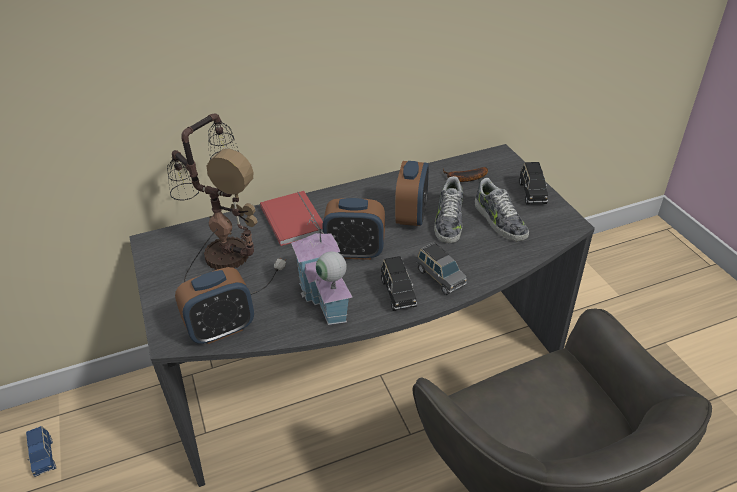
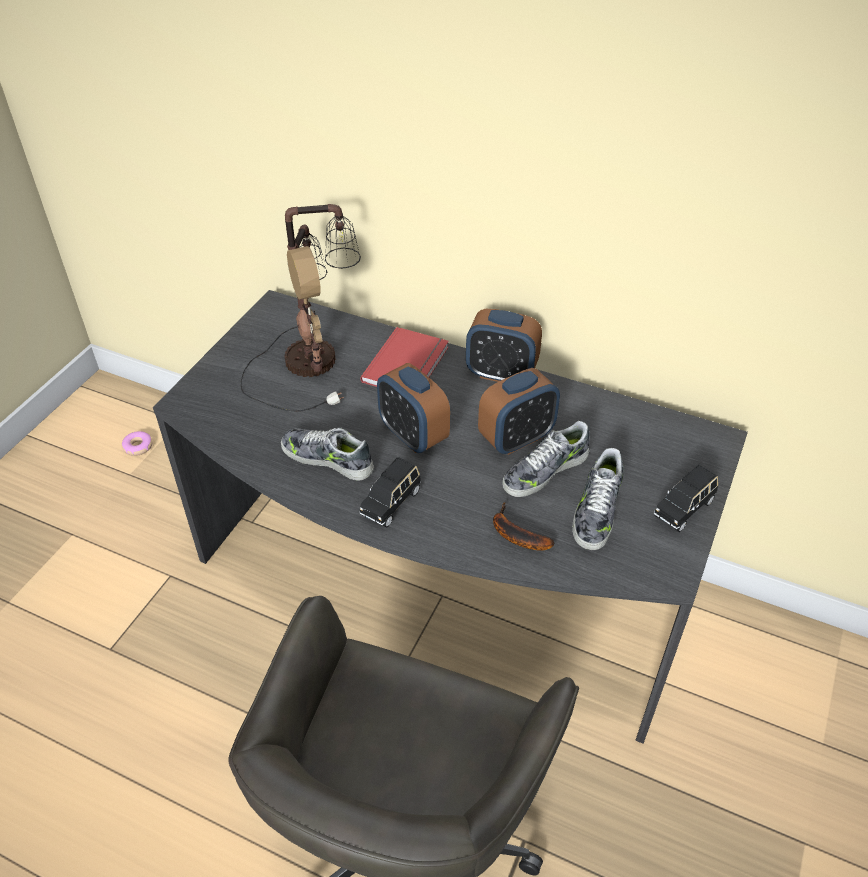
camera: 45 degrees right, 5 degrees up
(43, 457) = (138, 447): blue toy car -> donut
(221, 329) = (223, 422): alarm clock -> alarm clock (501, 374)
(325, 299) = (328, 458): toy house -> shoe
(440, 278) = (448, 519): grey toy car -> none
(464, 178) = (632, 438): banana -> banana (515, 534)

